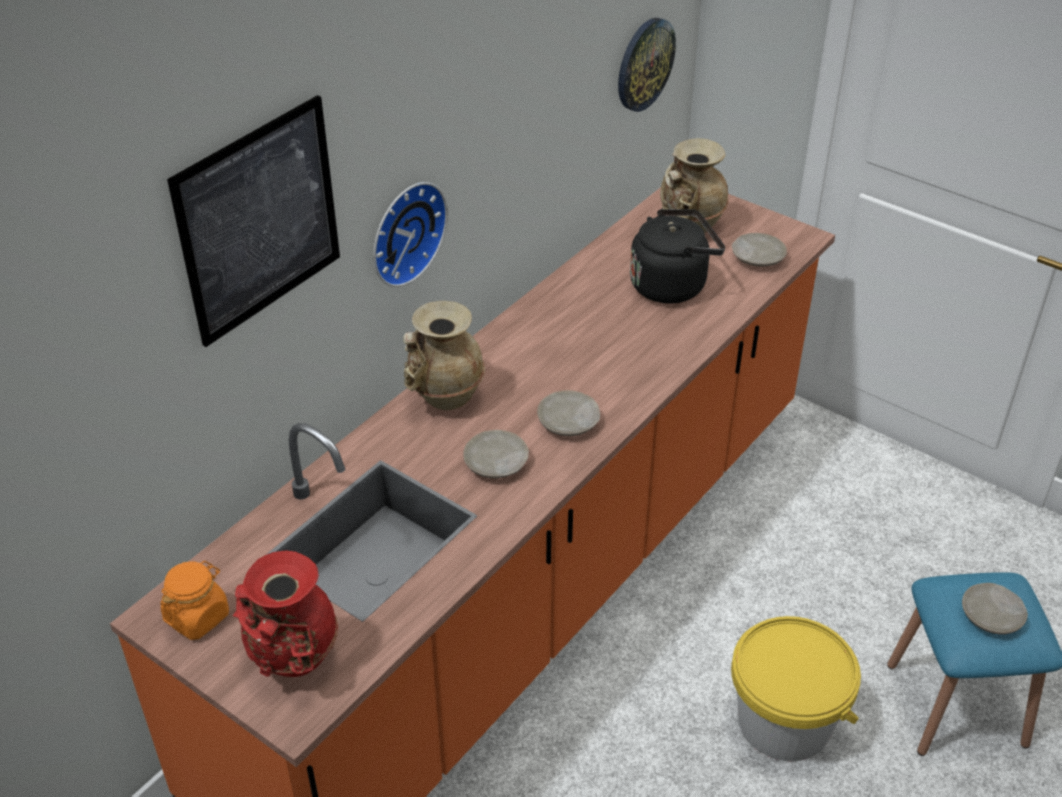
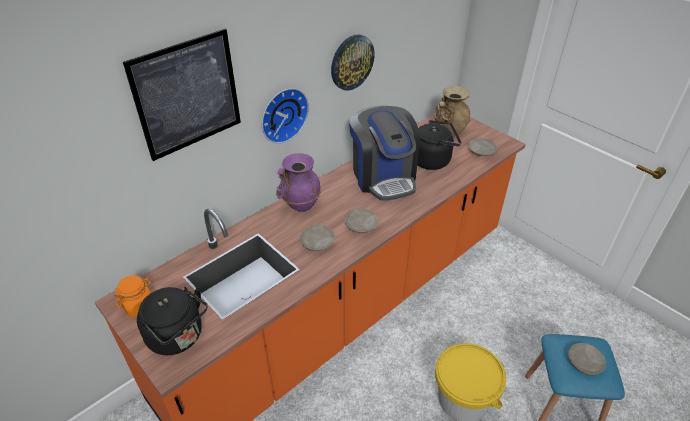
camera: 10 degrees right, 0 degrees up
(293, 662) = (178, 337): red vase -> black kettle
(444, 397) = (300, 204): beige vase -> purple vase
(587, 326) = (383, 177): none -> coffee machine
(644, 64) = (432, 44): wall clock -> wall clock (351, 62)

